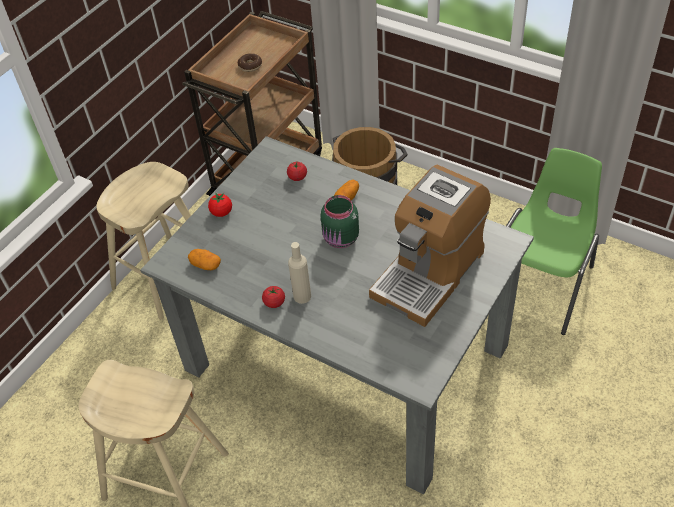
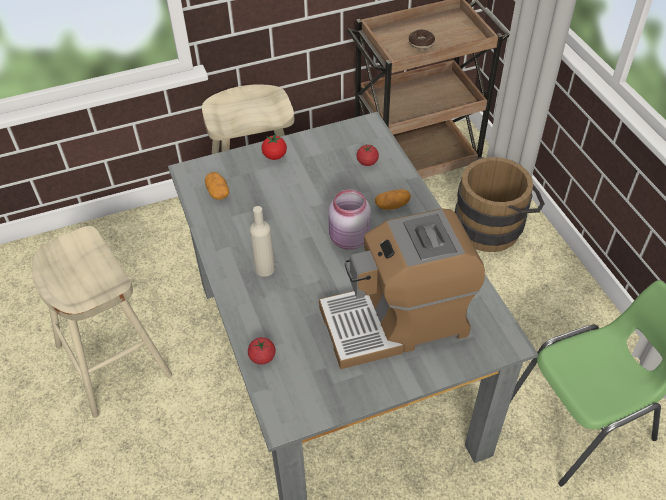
camera: 35 degrees right, 0 degrees up
(274, 302) = (237, 259): tomato -> tomato (262, 357)
(341, 239) = (348, 239): green jar -> pink jar

